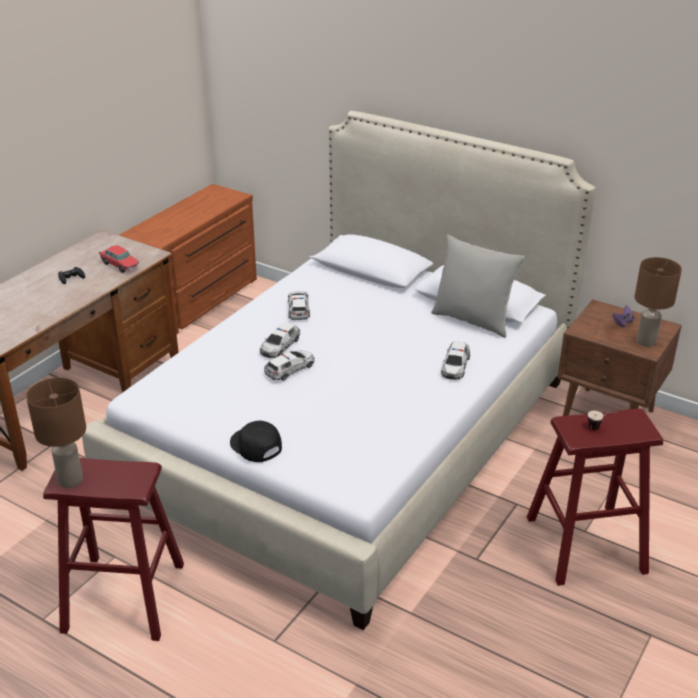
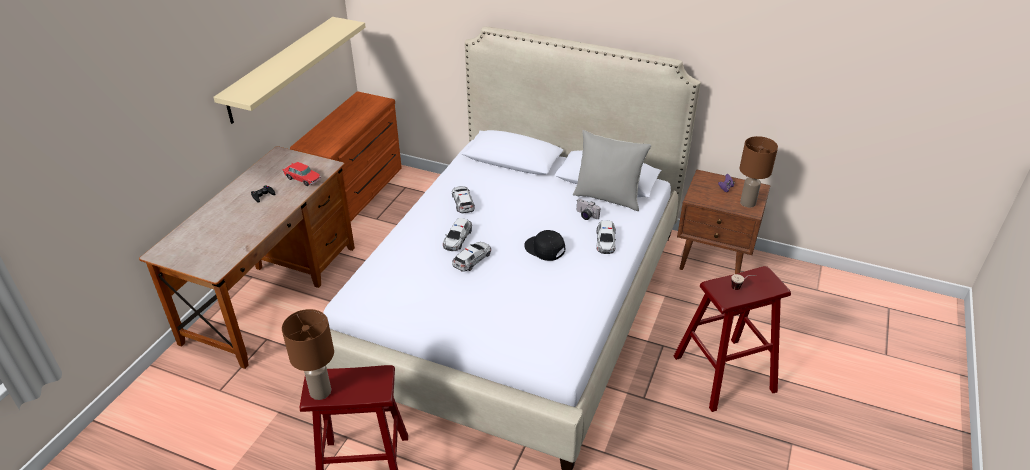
camera: 10 degrees left, 5 degrees up
(116, 142) = (281, 69): none -> beige shelf
(255, 445) = (463, 334): black cap -> black cap (544, 249)
(439, 337) = (585, 216): none -> camera

